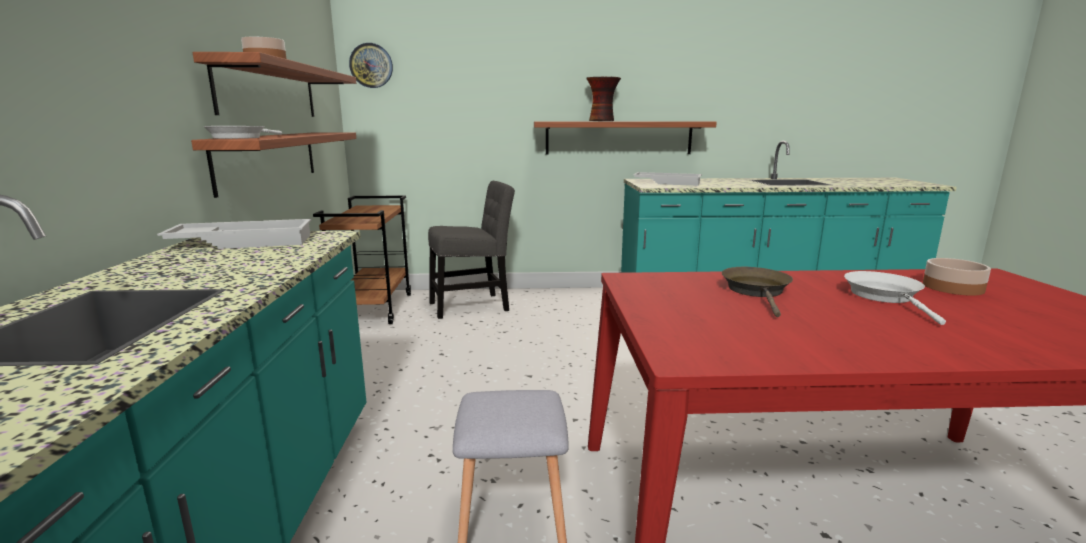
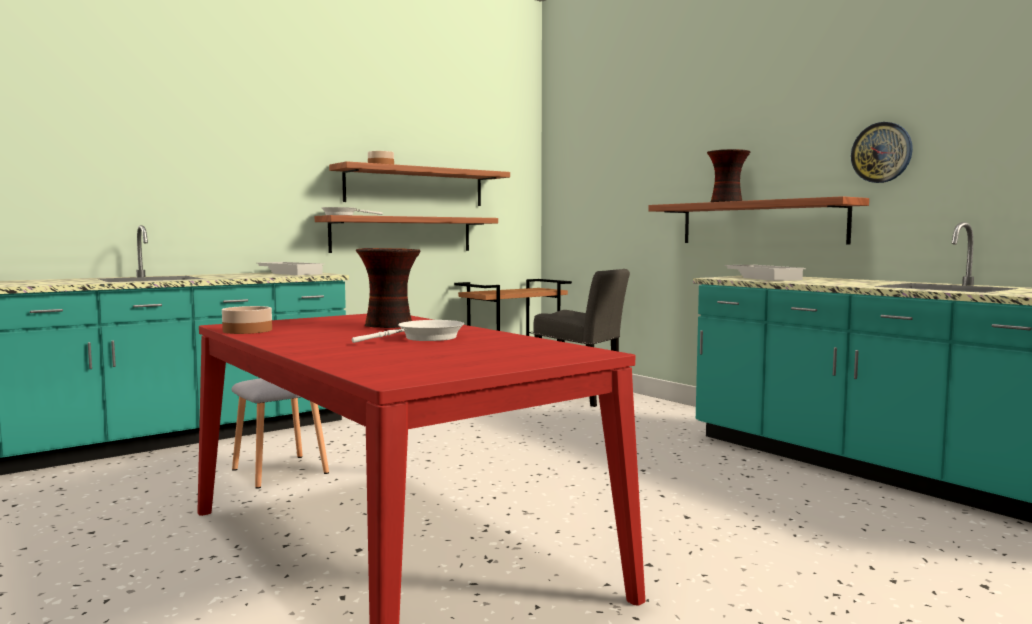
camera: 55 degrees right, 10 degrees down
(371, 65) = (560, 160): wall clock -> wall clock (881, 152)
(757, 291) = (390, 325): brown frying pan -> vase
(951, 287) = (497, 346): bowl -> bowl (248, 330)

